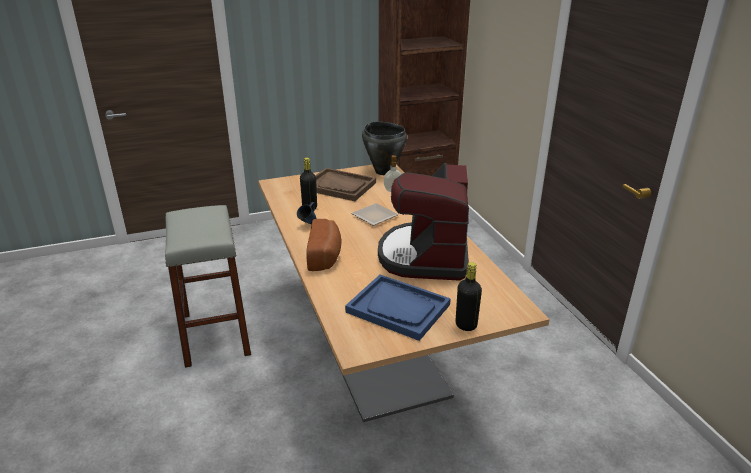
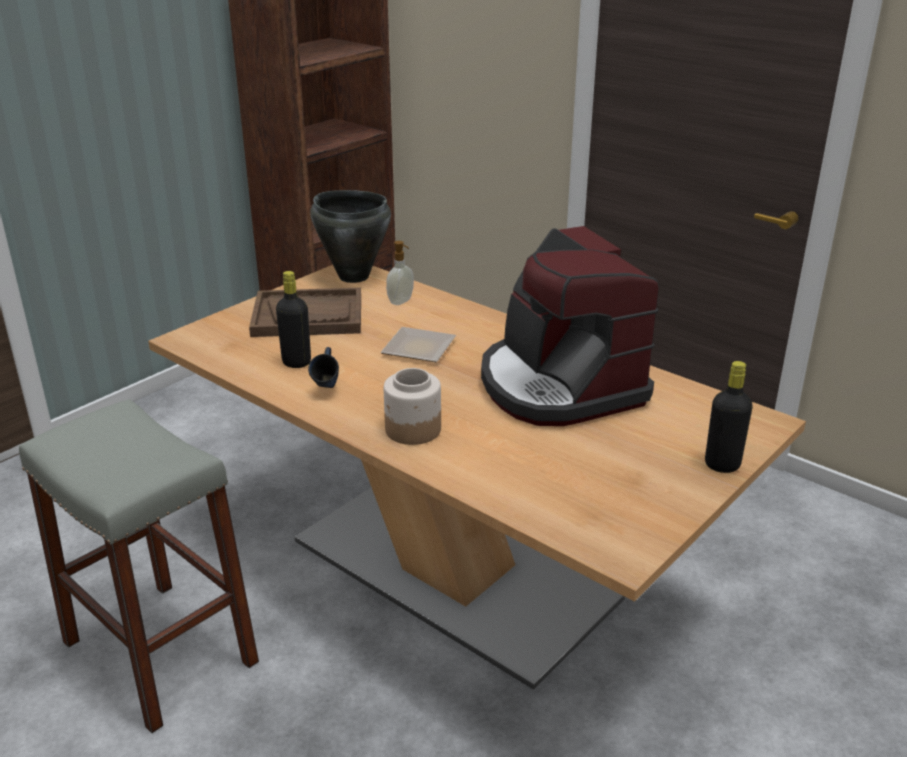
camera: 30 degrees left, 0 degrees up
(326, 255) = (413, 430): bread -> jar
(398, 308) = (610, 473): blue tray -> none

